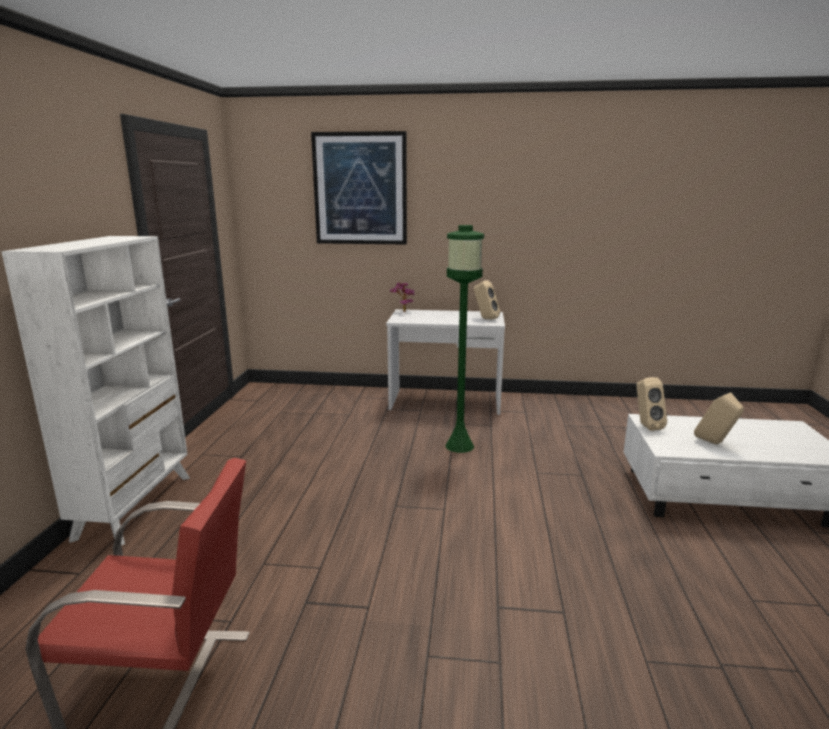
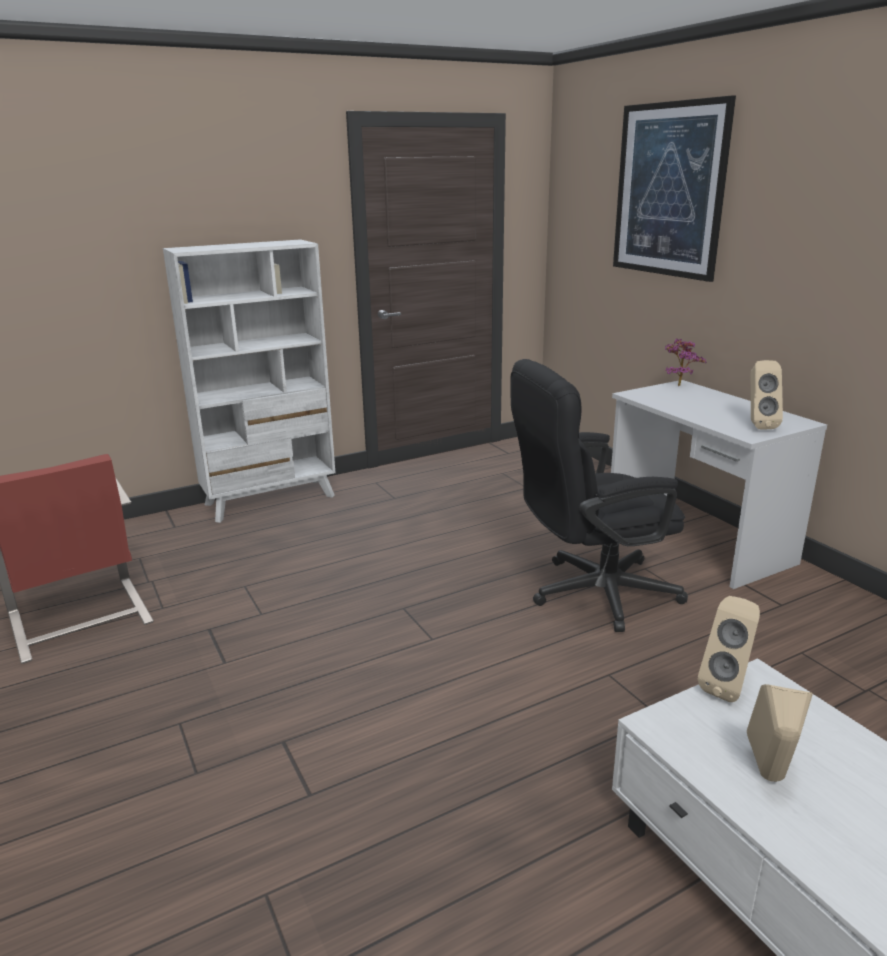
camera: 55 degrees right, 5 degrees up
(459, 446) = (590, 594): green floor lamp -> black office chair

